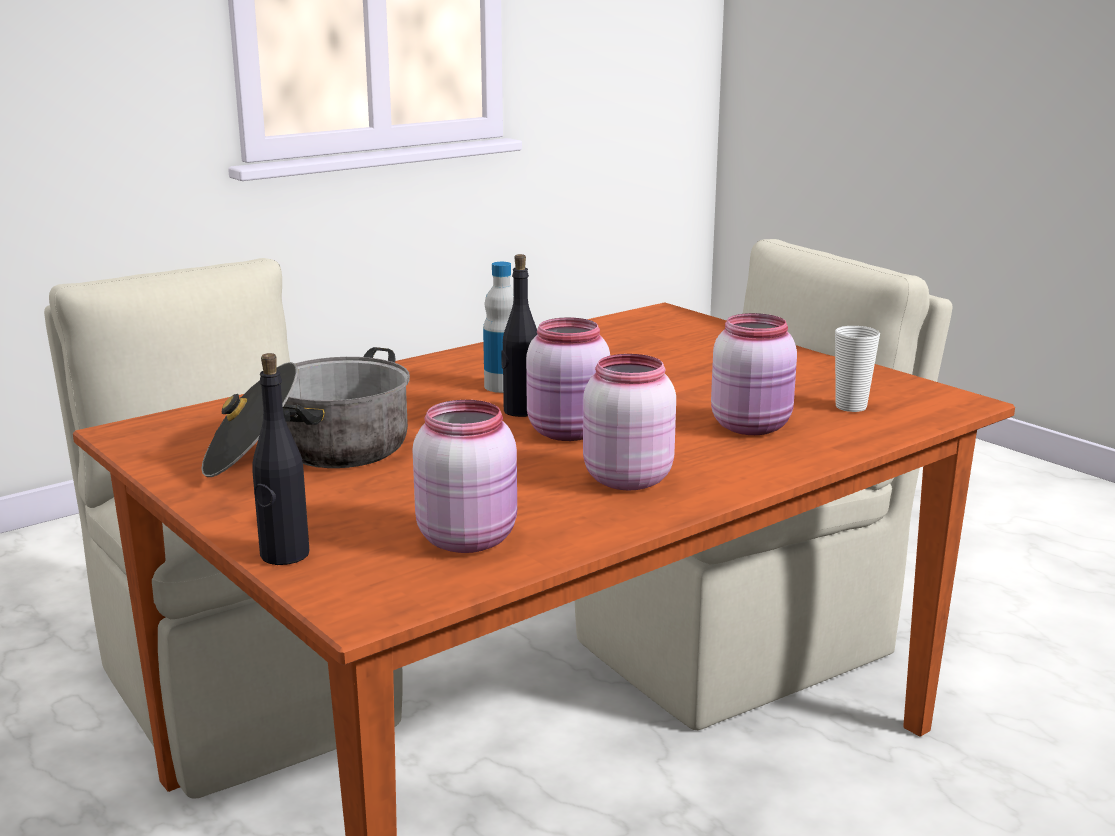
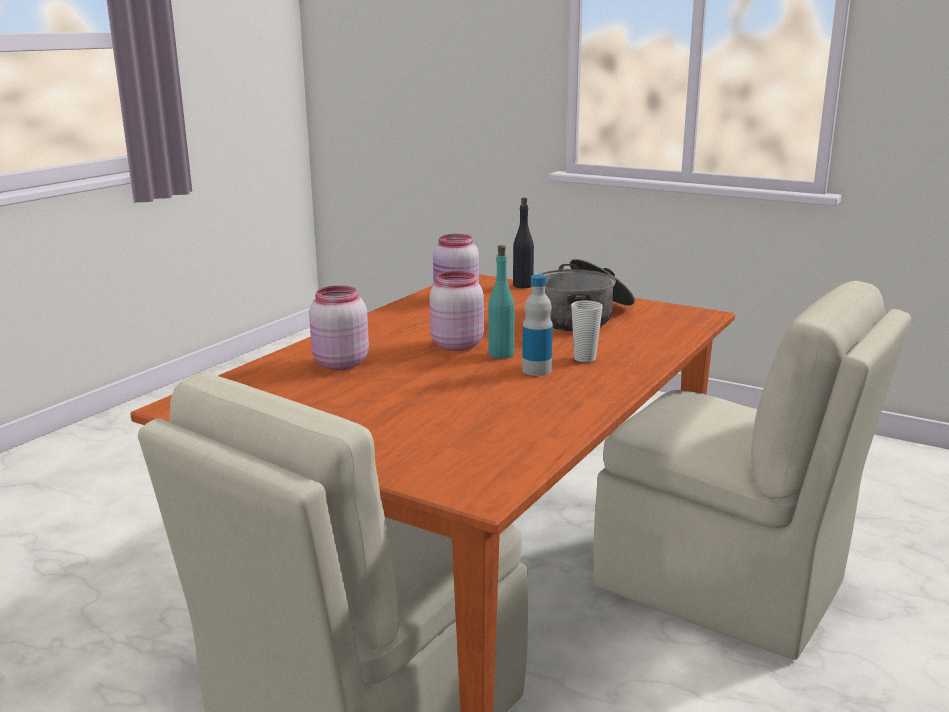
camera: 160 degrees right, 0 degrees up
(521, 411) = (501, 354): black bottle -> turquoise bottle
(625, 479) = (403, 326): pink jar -> none
(851, 407) = (267, 388): cup -> cup (584, 358)

